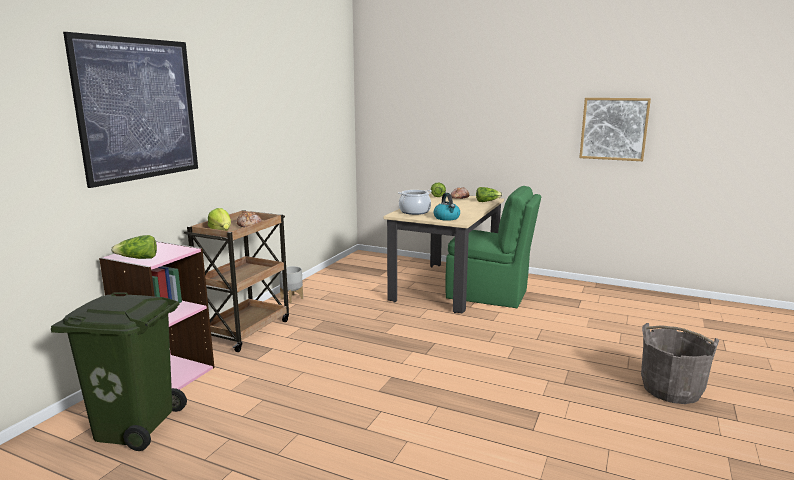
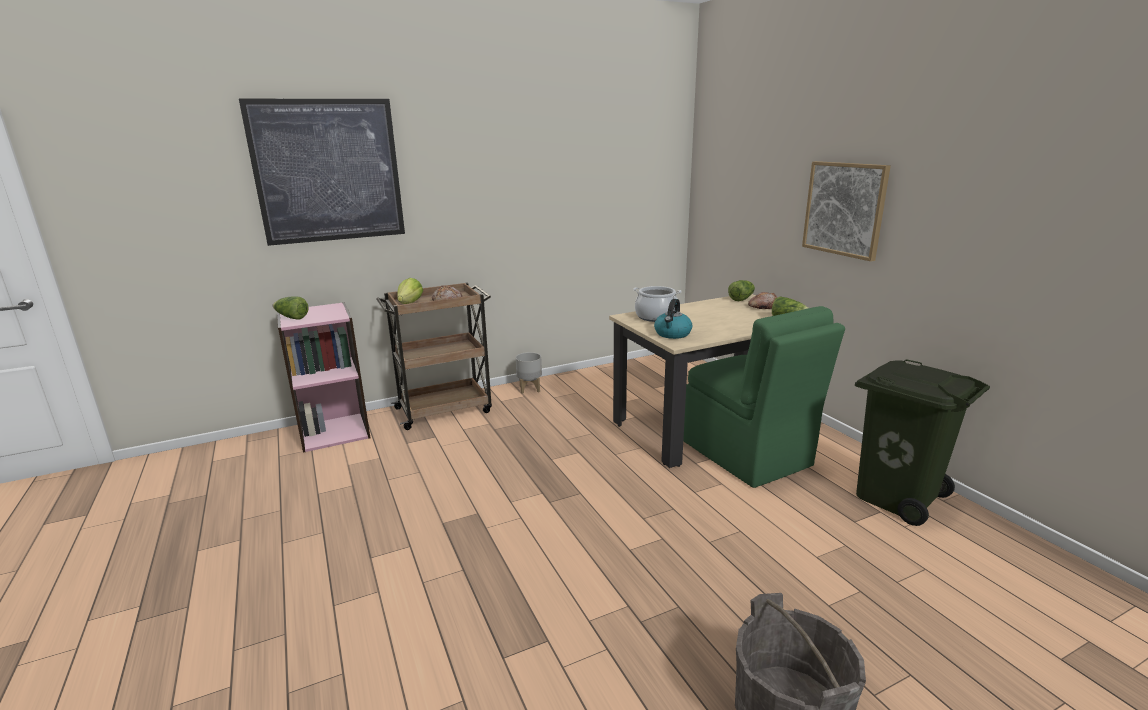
camera: 40 degrees right, 5 degrees up
(135, 425) = (255, 467): green trash can -> green trash can (896, 496)
(614, 129) = (1026, 227): picture -> picture (844, 209)

